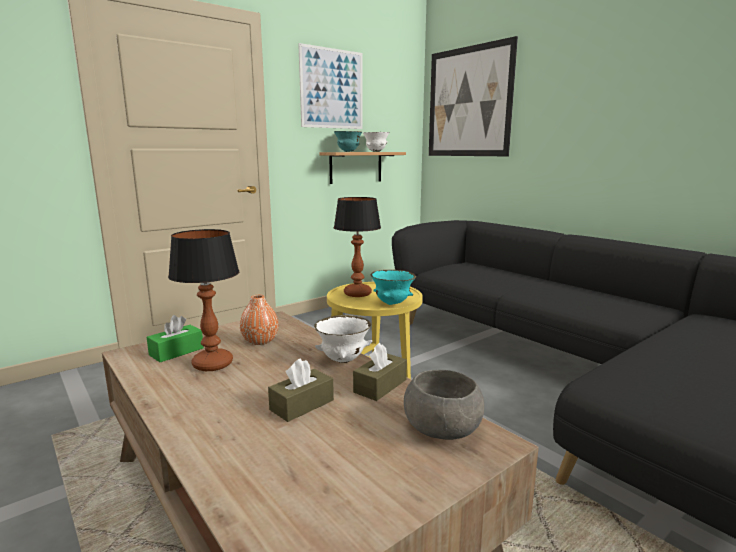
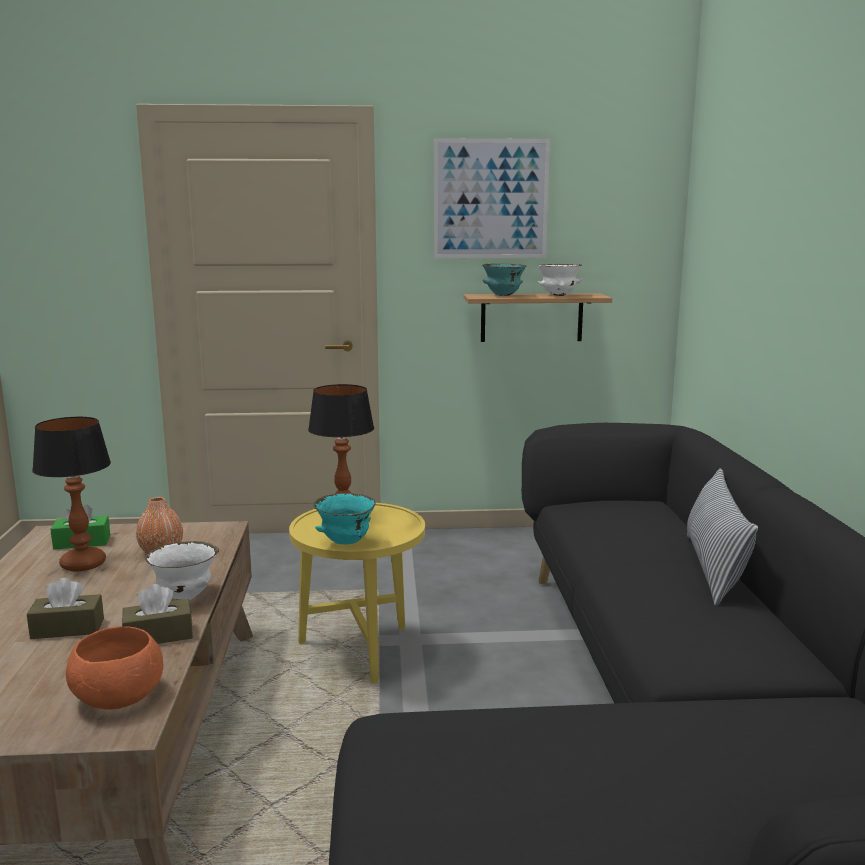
camera: 35 degrees right, 0 degrees up
(443, 428) = (119, 696): grey bowl -> orange bowl
(468, 102) = (724, 216): picture -> none
(551, 281) = (714, 568): none -> pillow

